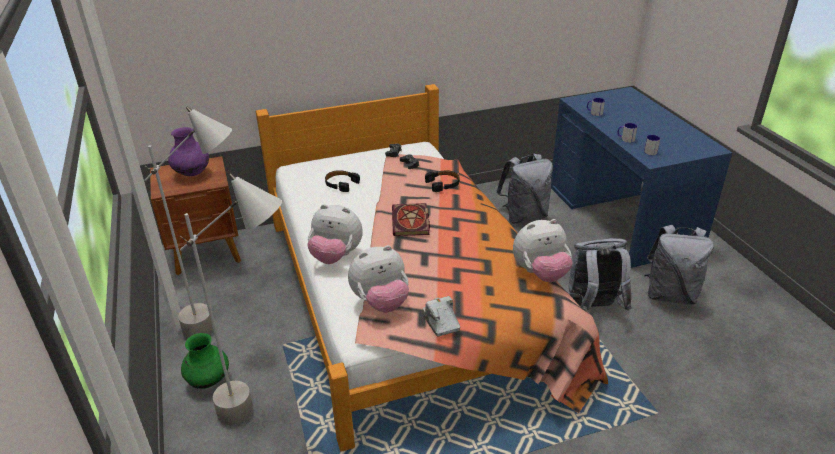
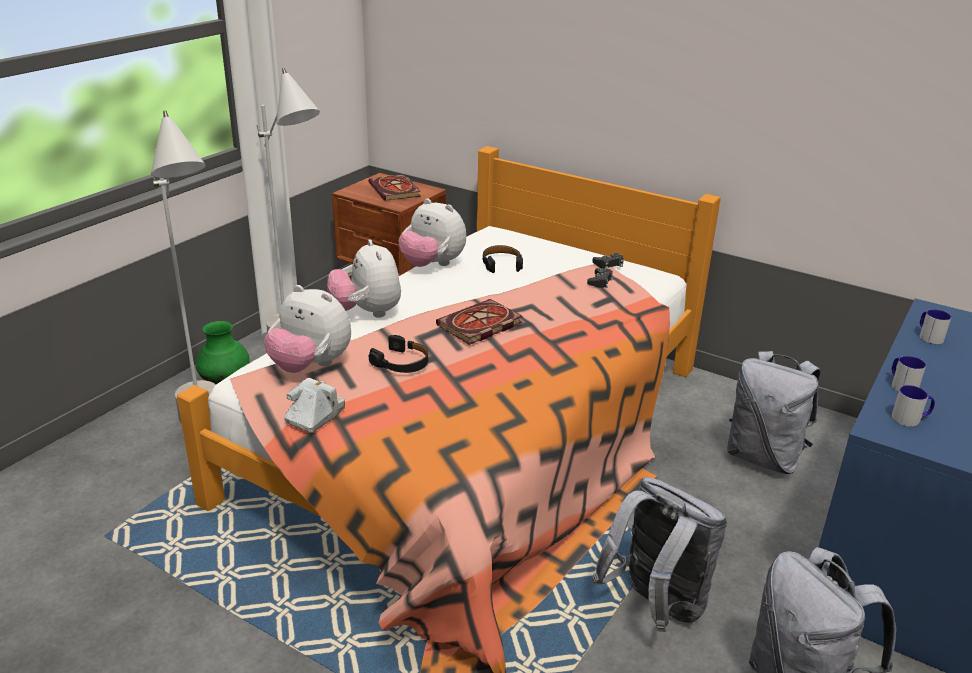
camera: 50 degrees right, 5 degrees down
(192, 173) = (396, 190): purple vase -> book
(443, 184) = (593, 316): black headphones -> black headphones (402, 363)
(540, 273) = (496, 453): plush toy -> plush toy (432, 265)

